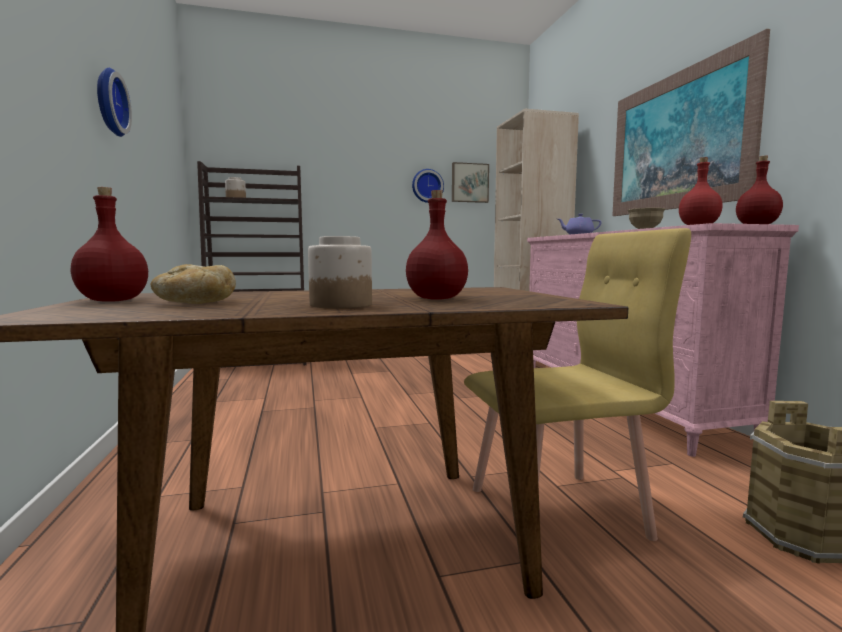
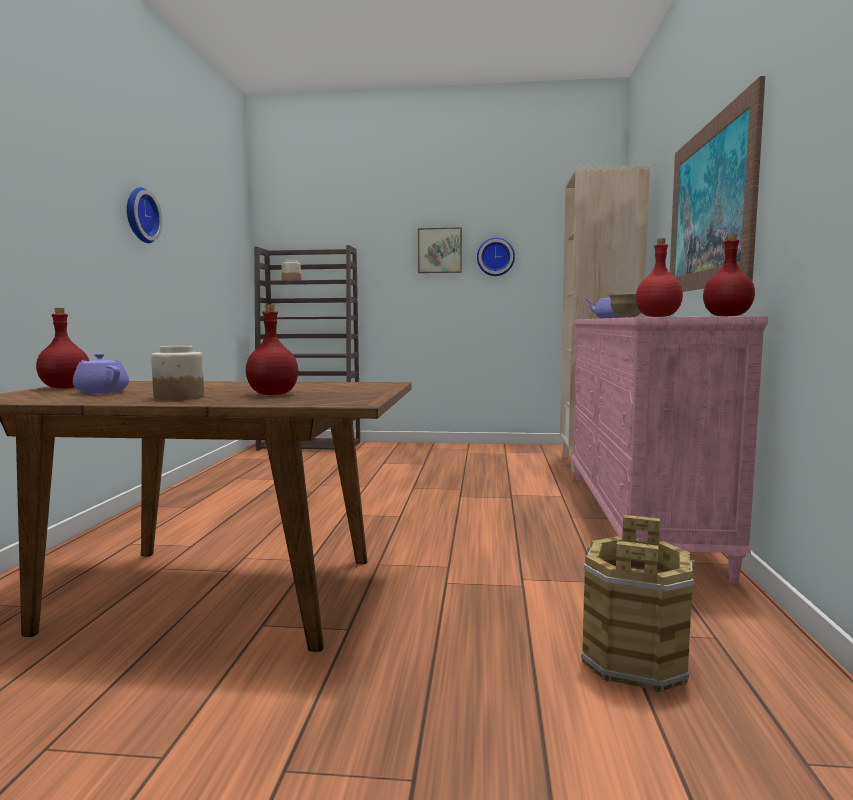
camera: 20 degrees right, 0 degrees up
(195, 303) = (101, 392): bread -> purple teapot
(469, 183) = (547, 251): picture -> picture (440, 250)
(558, 512) = (417, 602): yellow chair -> none

